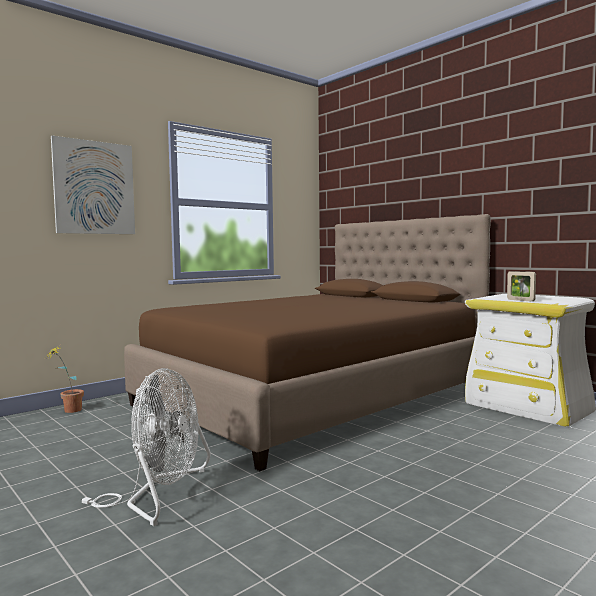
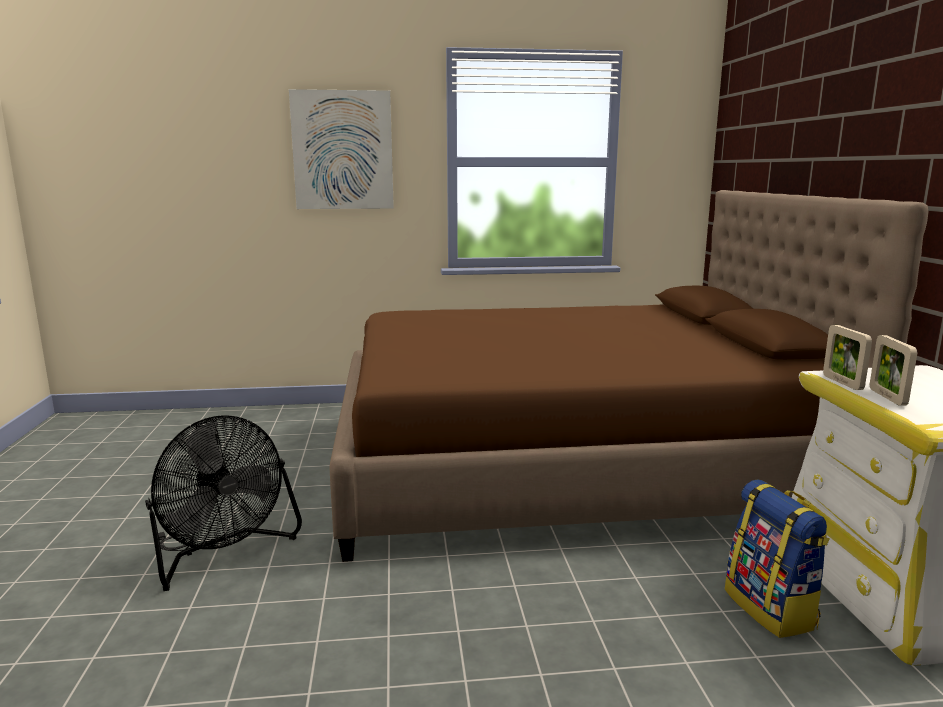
camera: 35 degrees right, 10 degrees up
(67, 411) = (299, 414): potted plant -> none
(156, 495) = (217, 553): white fan -> black fan
(493, 299) = (842, 382): none -> picture frame
(497, 425) = (771, 609): none -> backpack

